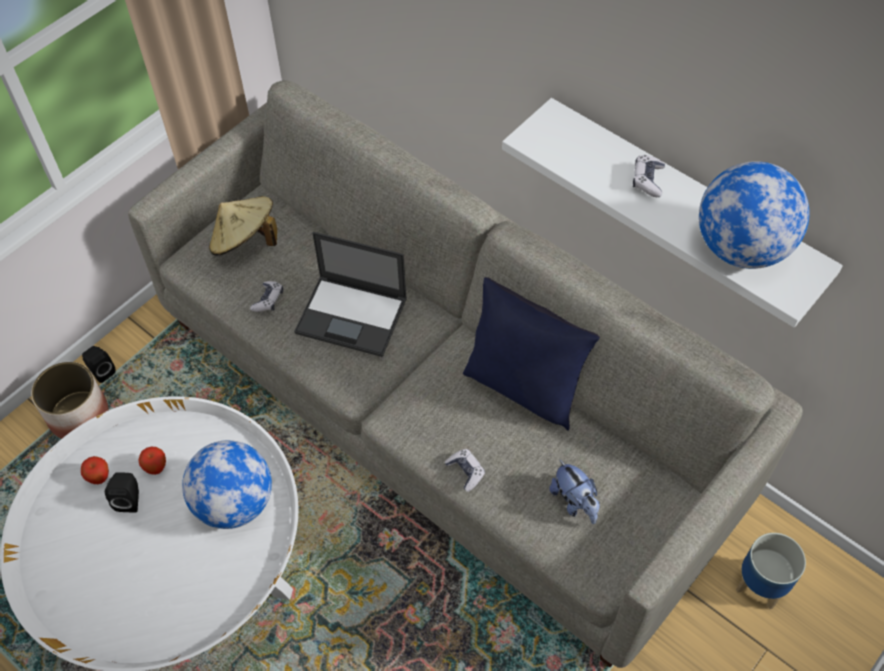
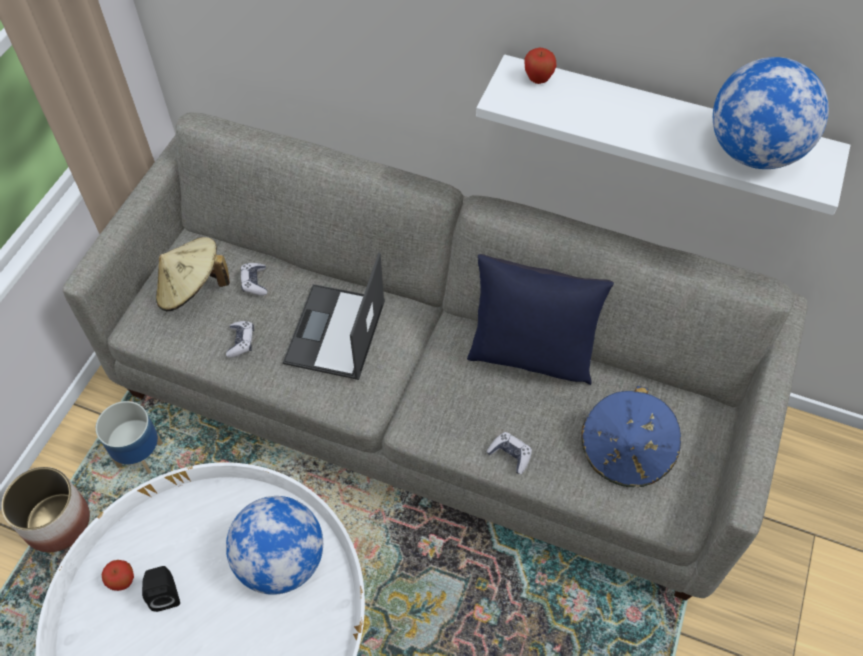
camera: 20 degrees left, 0 degrees up
(101, 371) = (65, 468): black speaker -> none
(156, 468) = (182, 551): apple -> apple (538, 79)
(353, 316) = (335, 333): laptop -> laptop turned 105 degrees clockwise
(574, 502) = (626, 452): plush toy -> blue hat
(647, 180) = (635, 110): game controller -> game controller (254, 282)
(760, 585) = (784, 477): planter -> planter (140, 455)

